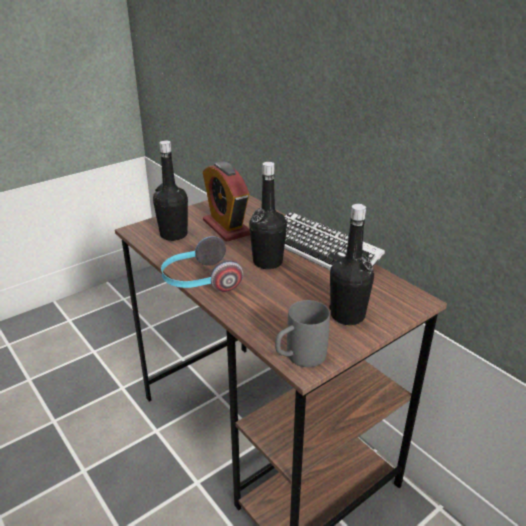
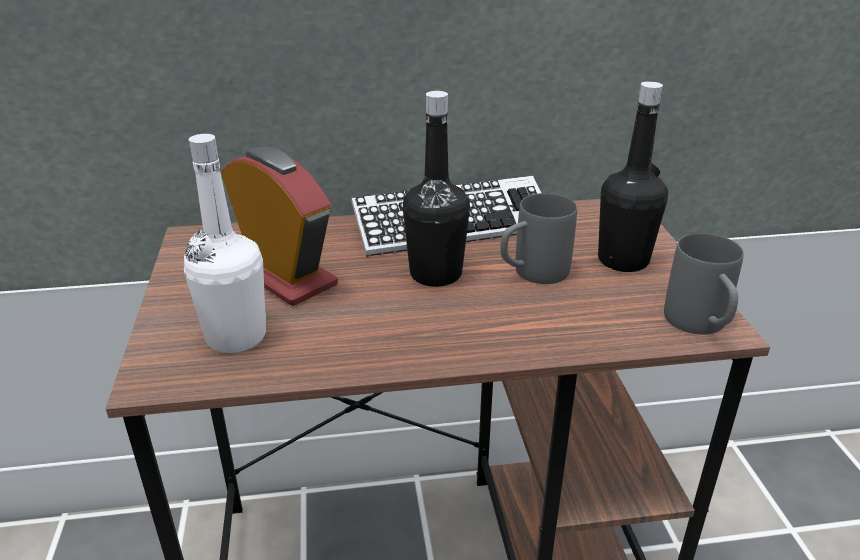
camera: 60 degrees left, 0 degrees up
(174, 234) = (236, 337): black bottle -> white bottle
(199, 281) = (431, 353): headphones -> none
(226, 227) = (284, 276): alarm clock -> alarm clock turned 135 degrees counterclockwise
(297, 289) = (531, 274): none -> grey mug

